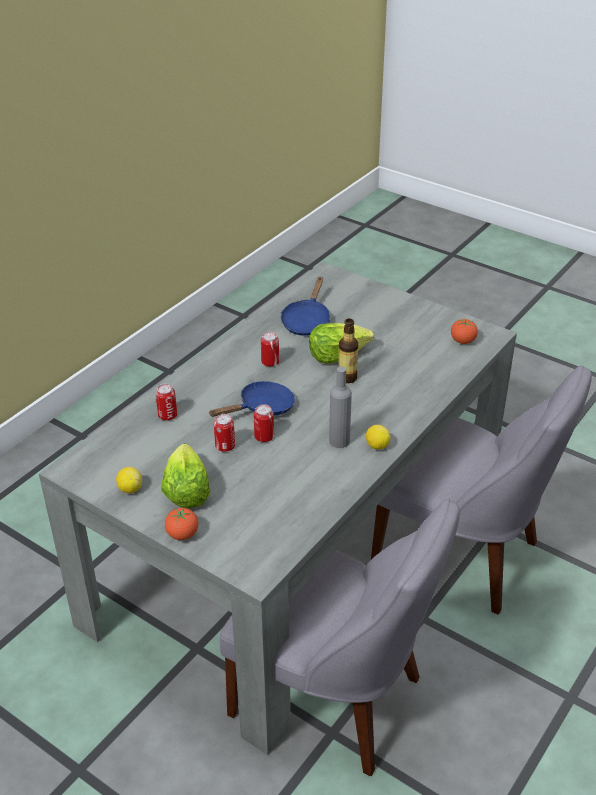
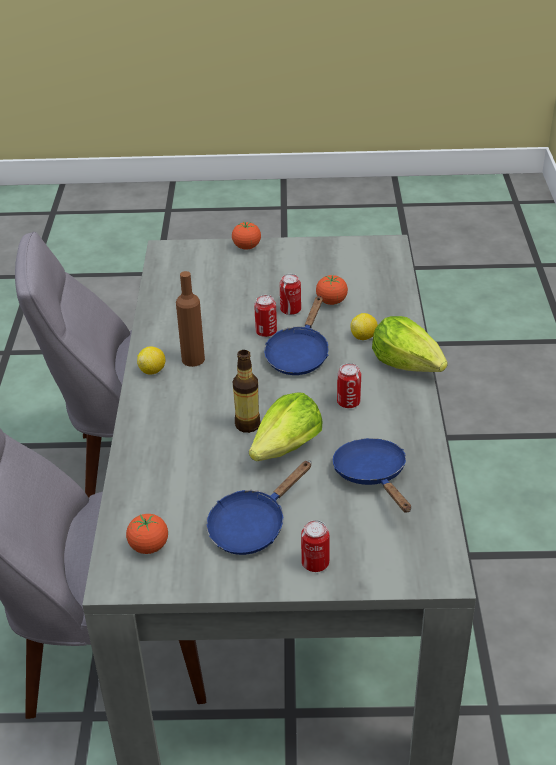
camera: 145 degrees right, 0 degrees up
(130, 489) = (324, 253): lemon -> lemon (364, 337)
(167, 416) = (373, 310): can -> can (315, 563)
(186, 438) = (331, 302): none -> tomato
(186, 491) = (280, 270): lettuce -> lettuce (408, 364)
(339, 441) = (193, 359): grey bottle -> brown bottle
(397, 327) = (252, 526): none -> blue frying pan

